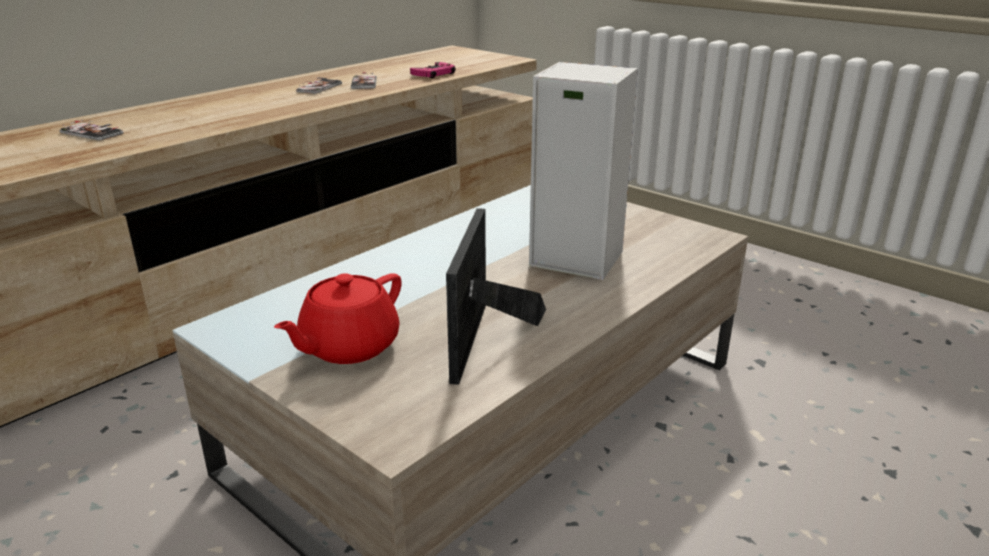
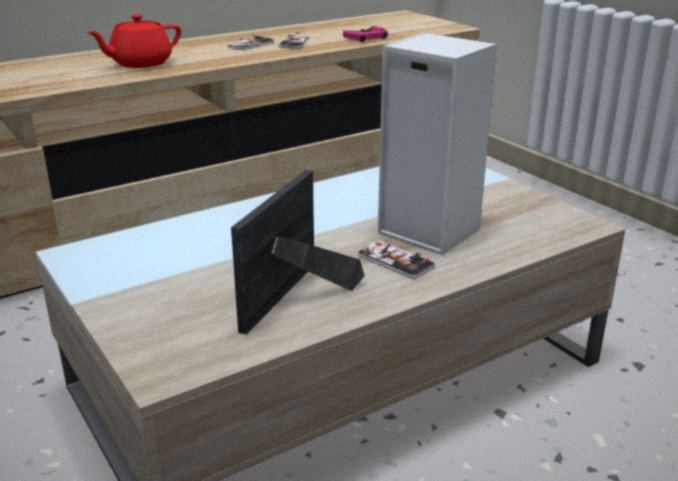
camera: 15 degrees right, 0 degrees up
(91, 133) = (32, 73): phone -> phone (395, 261)
(348, 347) = (169, 286): red teapot -> red teapot (140, 63)

